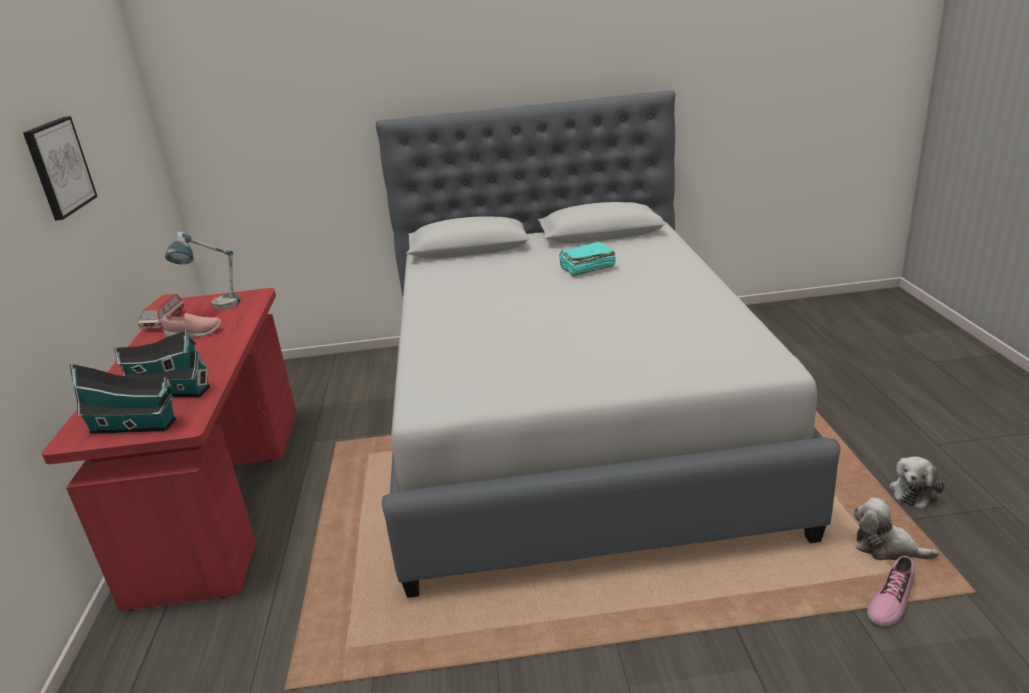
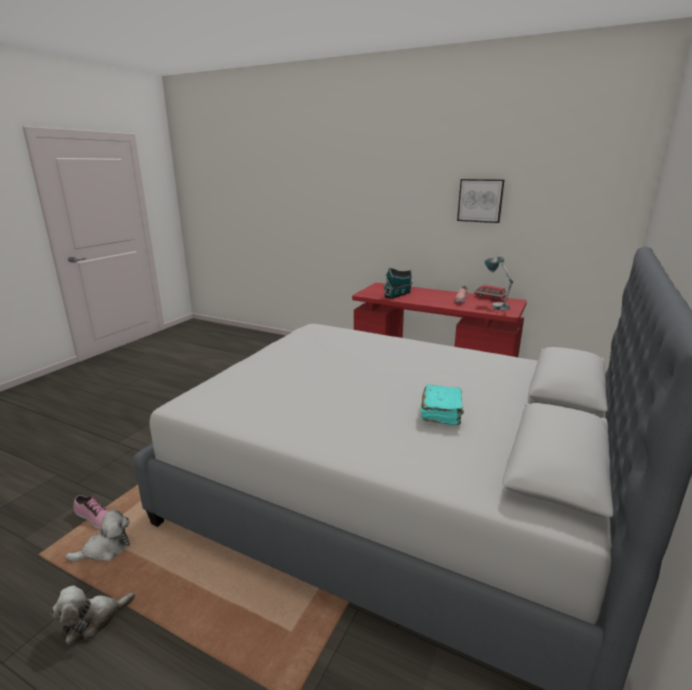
camera: 120 degrees right, 5 degrees down
(136, 426) = (375, 290): toy house -> none
(890, 599) = (95, 518): shoe -> shoe turned 135 degrees clockwise
(914, 491) = (93, 620): plush toy -> plush toy turned 105 degrees counterclockwise

